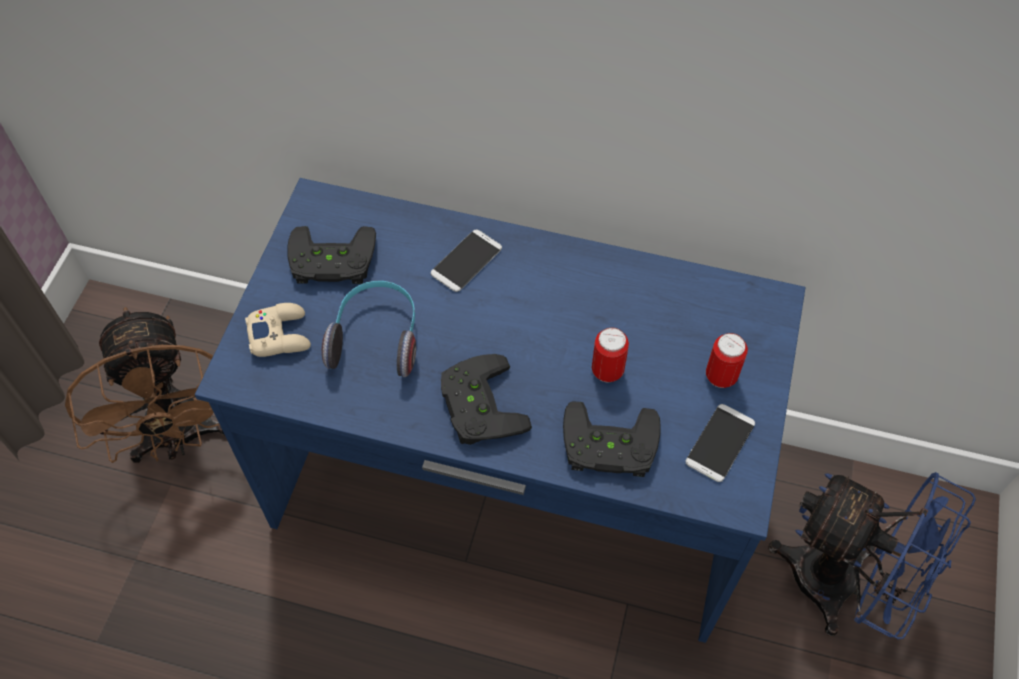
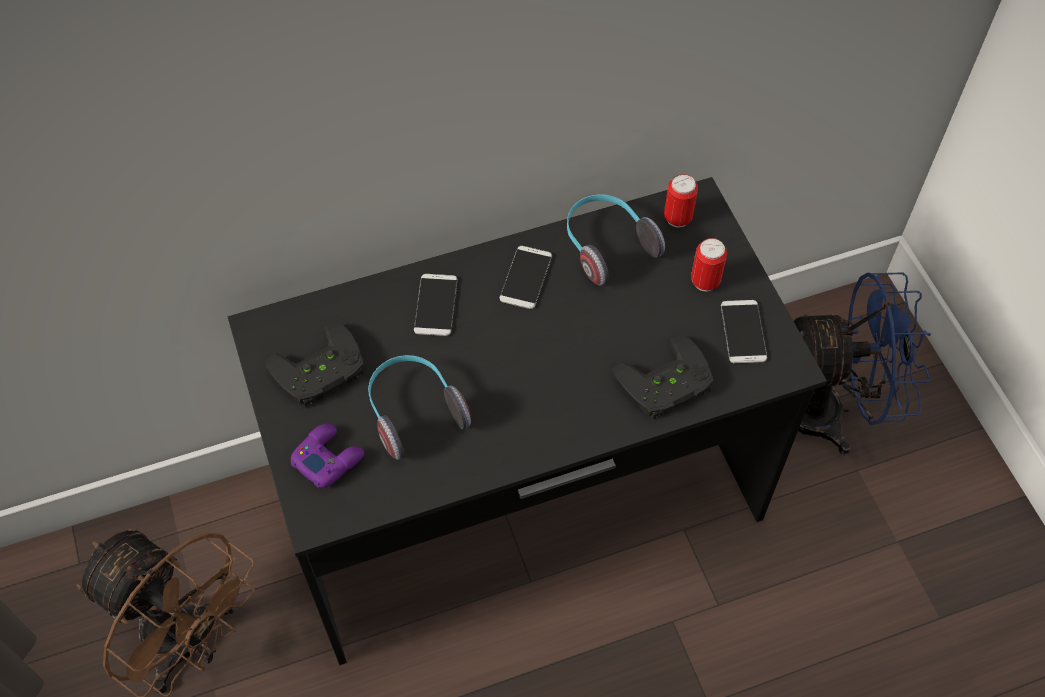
camera: 35 degrees left, 0 degrees up
(280, 335) = (328, 458): beige game controller -> purple game controller
(476, 406) = (540, 416): black game controller -> none
(509, 490) = (522, 500): blue desk -> black desk
(561, 281) = (526, 278): none -> phone
(607, 371) = (619, 328): can -> can (677, 218)
(655, 293) = (607, 245): none -> headphones

